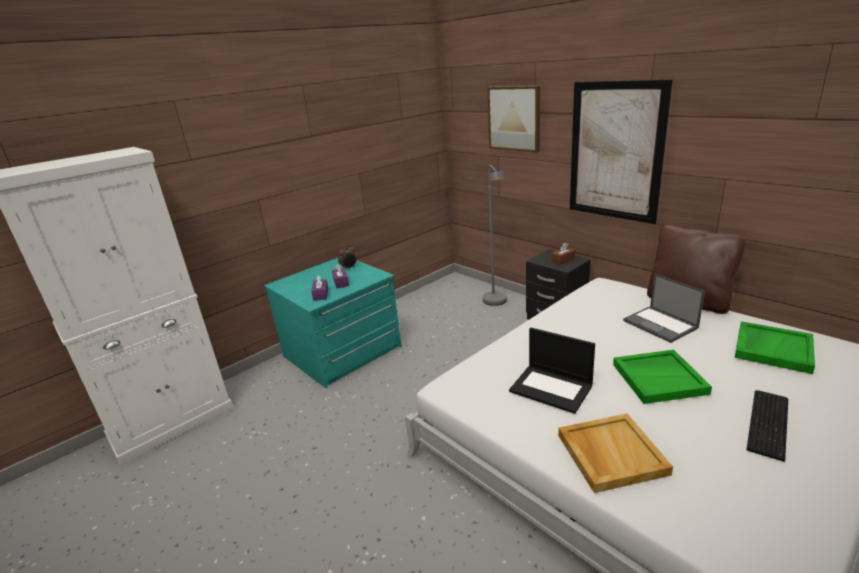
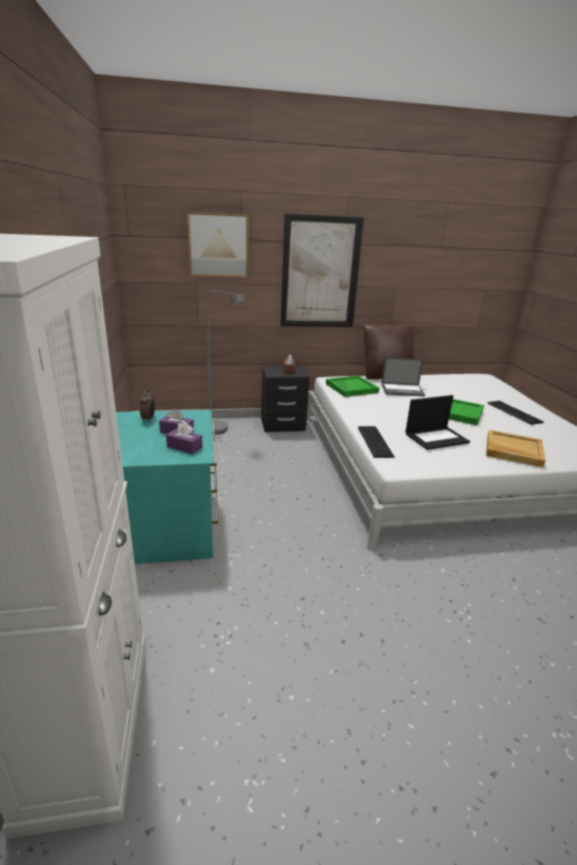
camera: 60 degrees left, 0 degrees up
(487, 359) = (376, 441): none -> keyboard
(772, 349) = (458, 384): green tray -> green tray (351, 388)

